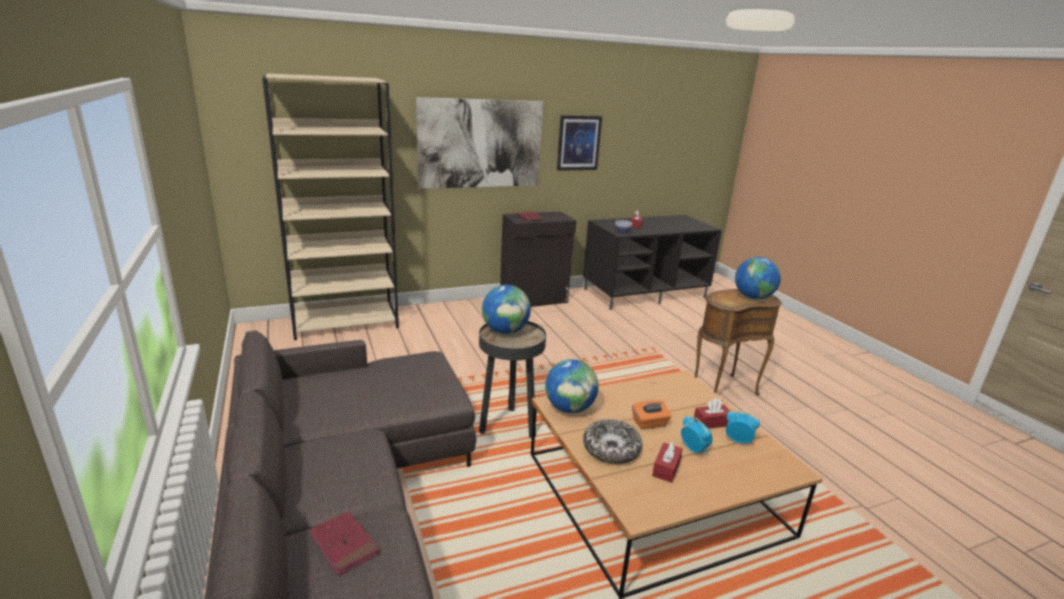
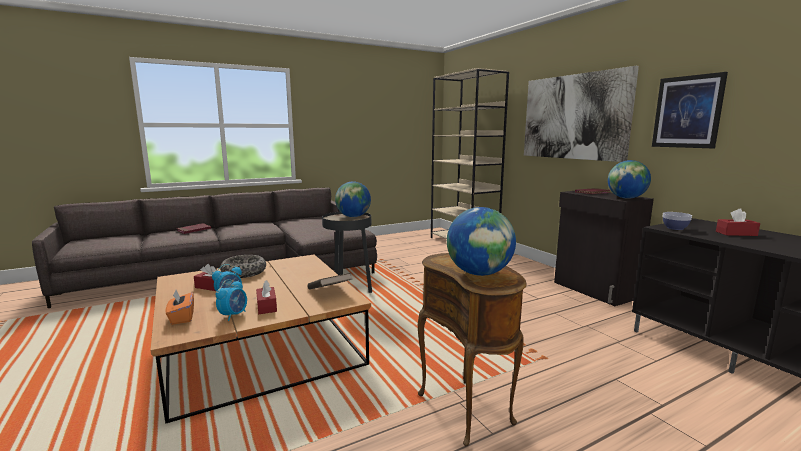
camera: 85 degrees right, 10 degrees down
(569, 408) = (298, 262): globe -> globe (626, 198)
(649, 423) = (272, 284): orange tissue box -> orange tissue box (181, 317)
(666, 388) = (329, 292): none -> brown book

